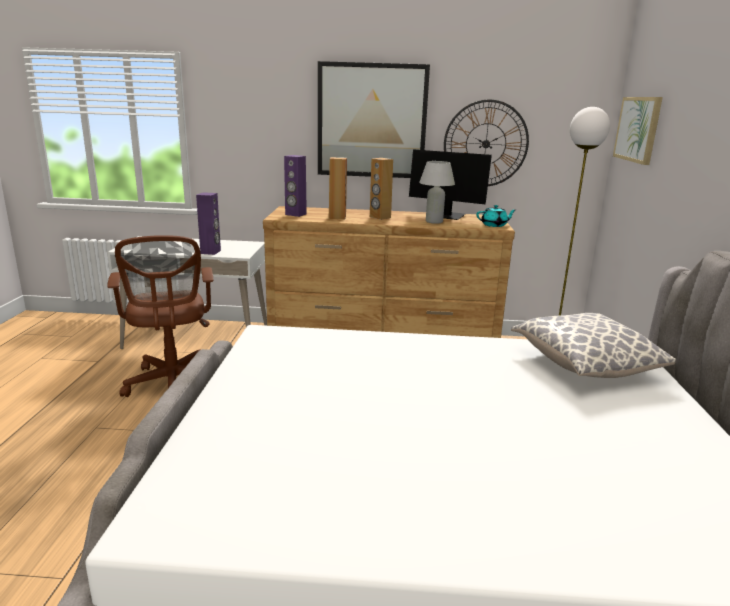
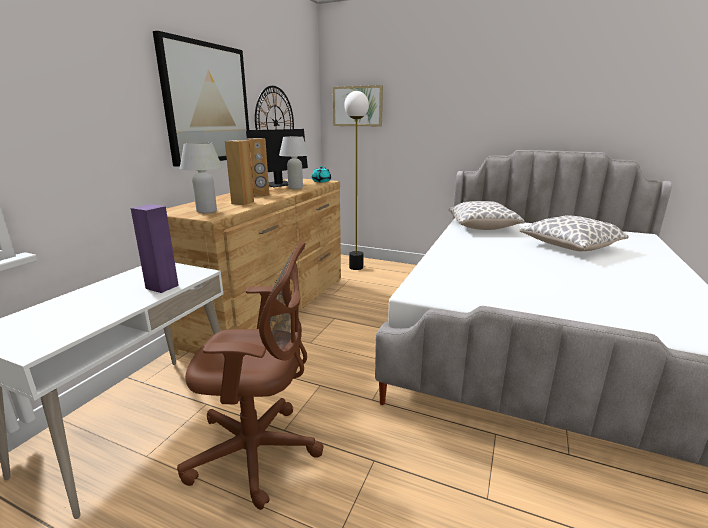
camera: 70 degrees left, 0 degrees up
(295, 214) = (206, 211): purple speaker -> white table lamp
(548, 440) = (569, 247): none -> pillow

